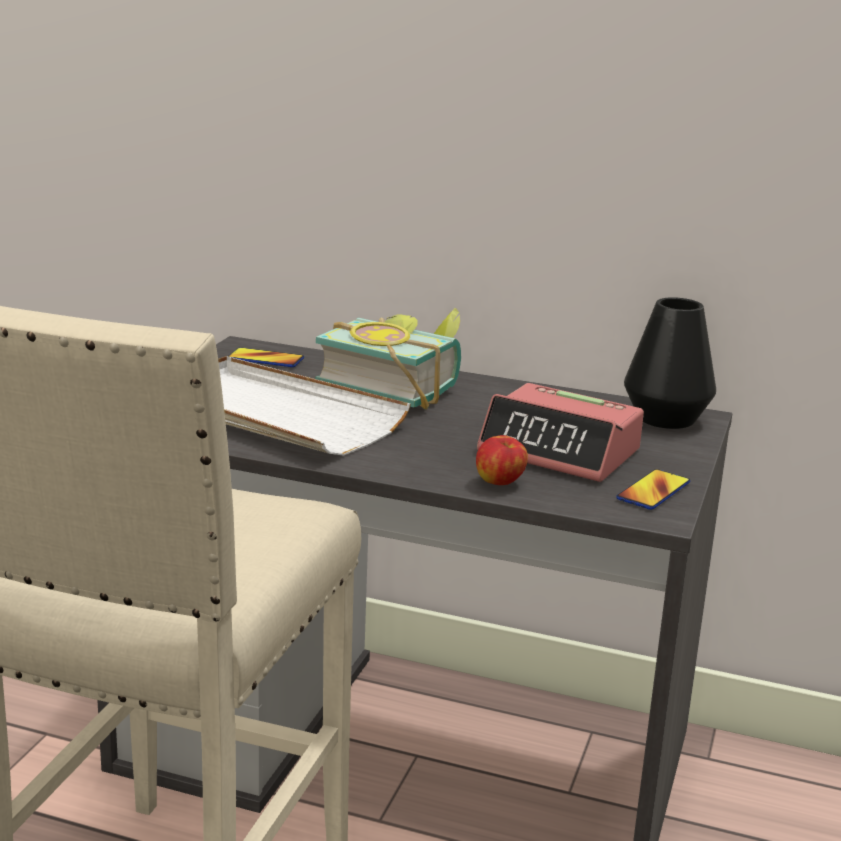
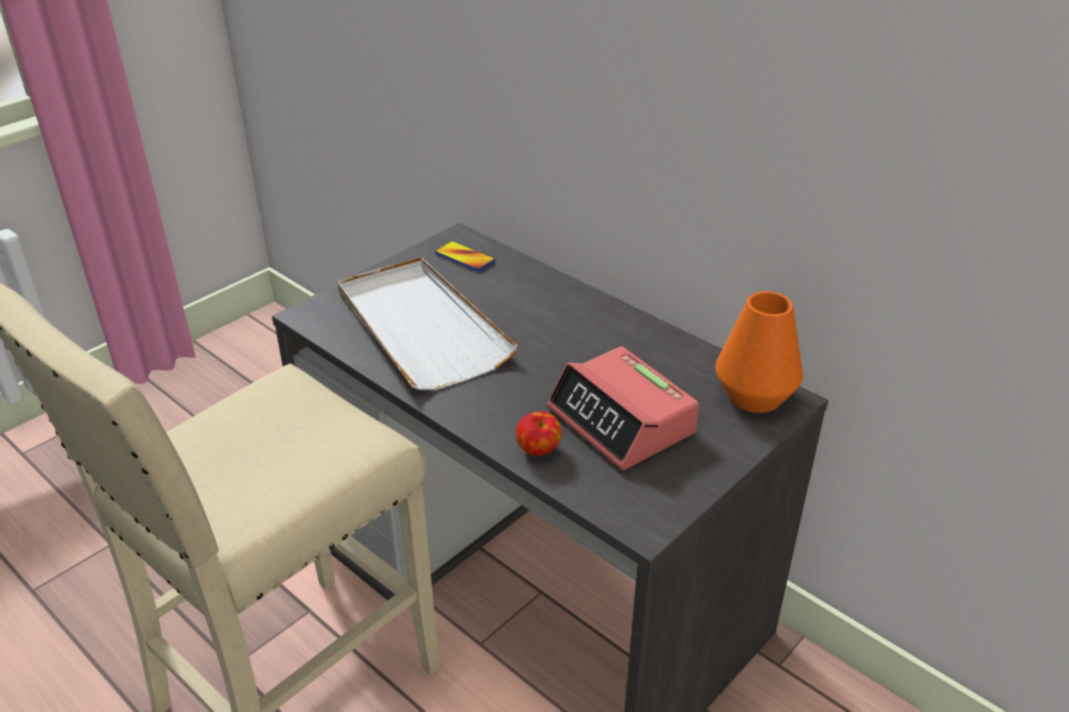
camera: 25 degrees right, 15 degrees up
(395, 386) = (544, 309): book -> none
(653, 491) = (664, 492): phone -> none
(665, 418) = (754, 396): black vase -> orange vase

